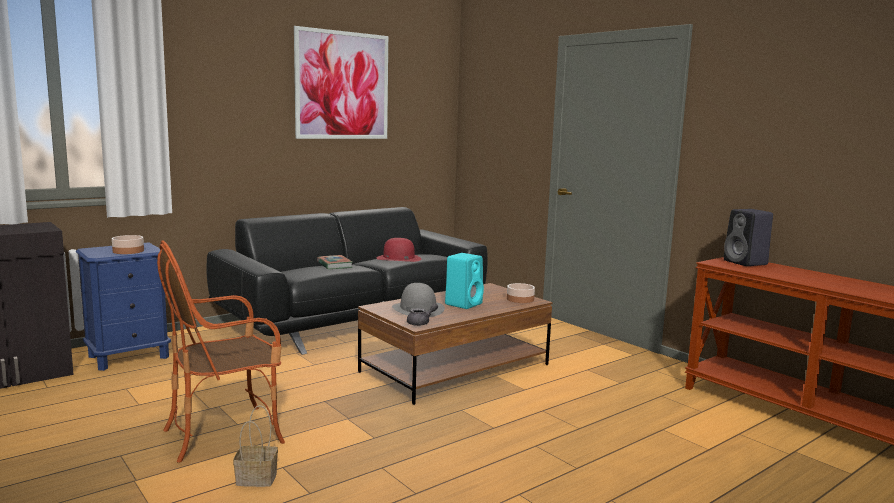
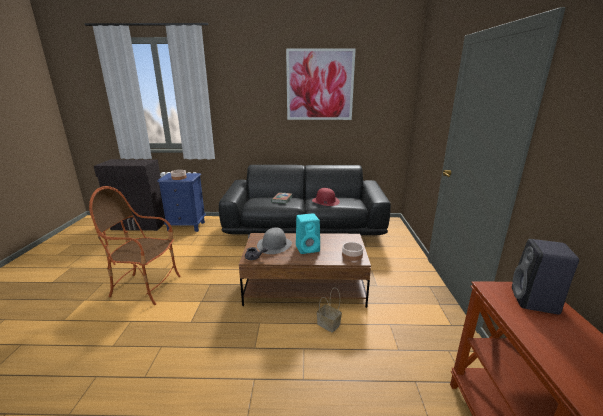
camera: 40 degrees right, 10 degrees up
(258, 478) = (114, 323): basket -> basket (329, 324)

